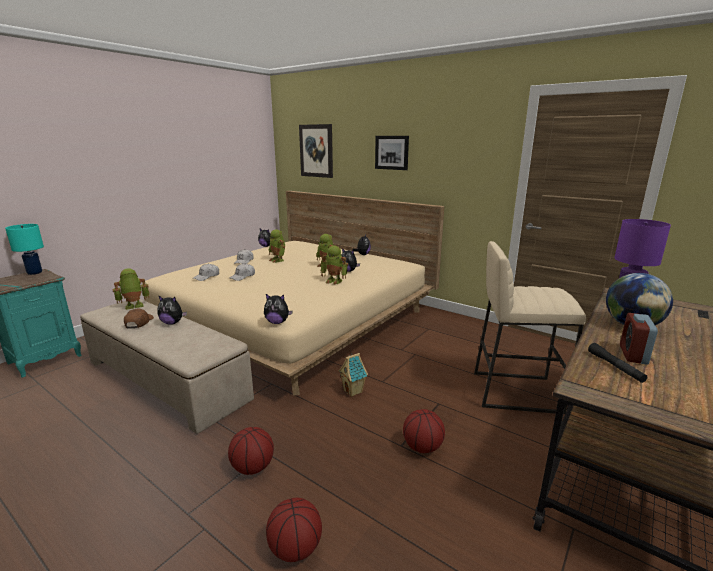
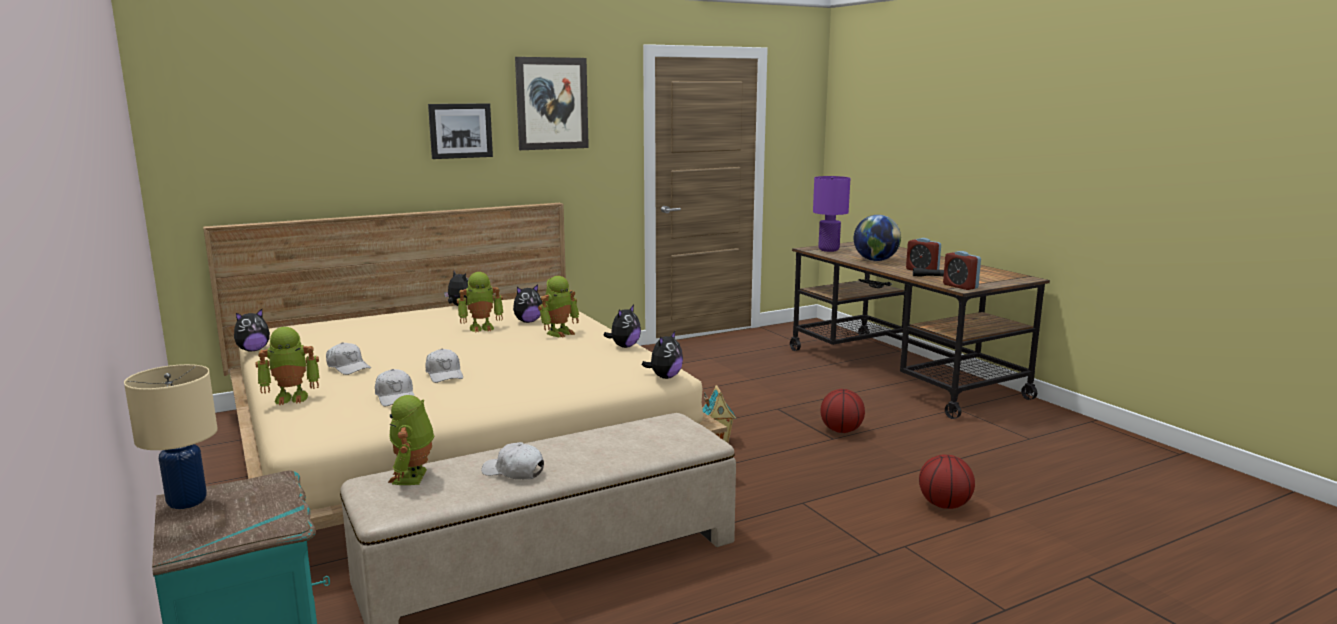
camera: 65 degrees left, 5 degrees down
(35, 272) = (186, 501): turquoise table lamp -> beige table lamp
(139, 323) = (513, 472): brown cap -> white cap
(172, 323) = (548, 448): plush toy -> plush toy (624, 346)
(253, 467) = (823, 512): basketball -> none
(278, 260) = (390, 347): toy robot -> toy robot (292, 397)
(316, 151) = (280, 135): picture -> picture (552, 103)
(516, 391) = (784, 376): beige stool -> none
(588, 386) = (960, 286): none -> alarm clock

